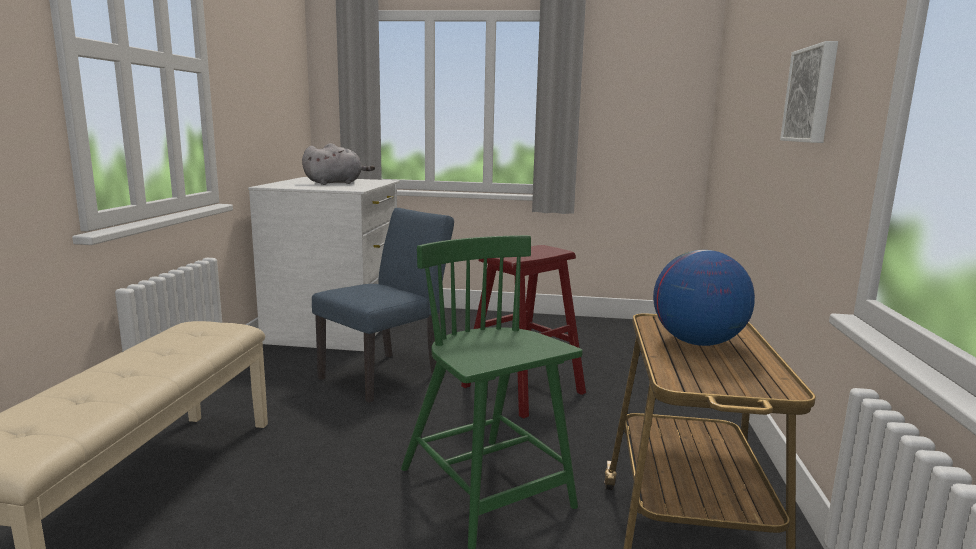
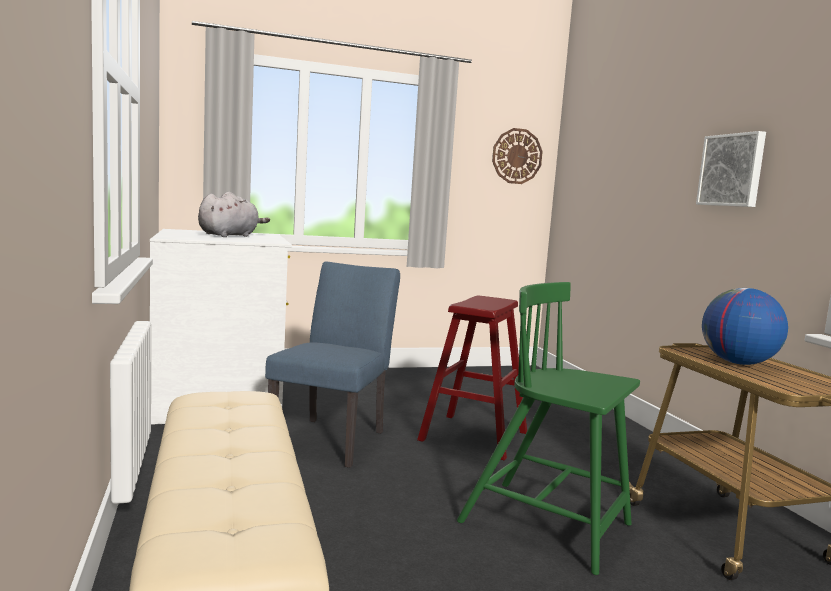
camera: 25 degrees left, 5 degrees down
(663, 88) = (517, 156): none -> wall clock

